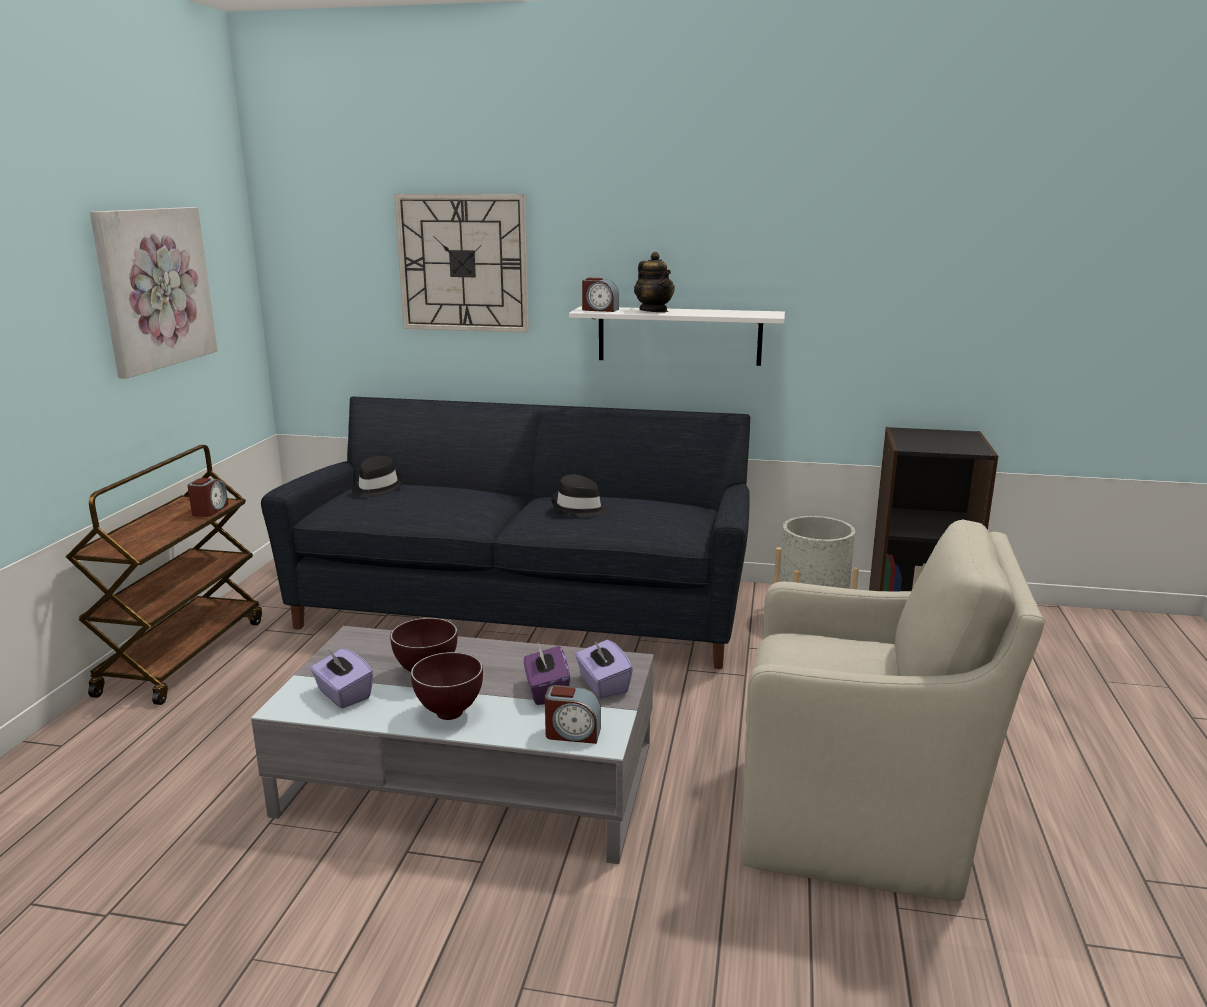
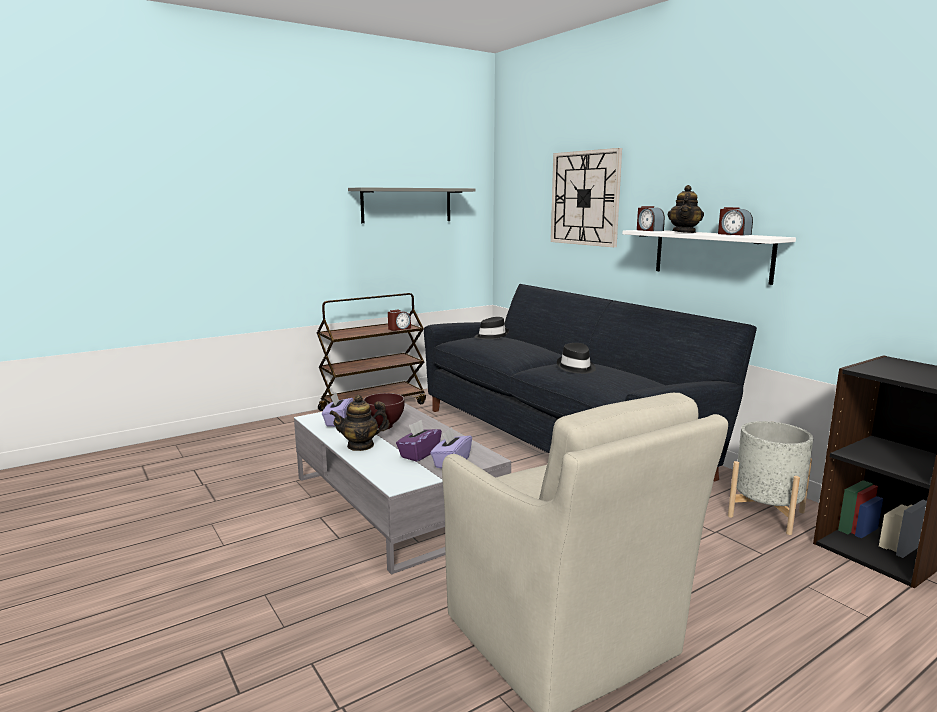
camera: 45 degrees right, 5 degrees down
(154, 288) = (407, 205): picture -> grey shelf
(451, 714) = (361, 445): brown bowl -> teapot
(572, 733) = (391, 475): alarm clock -> alarm clock (733, 234)

